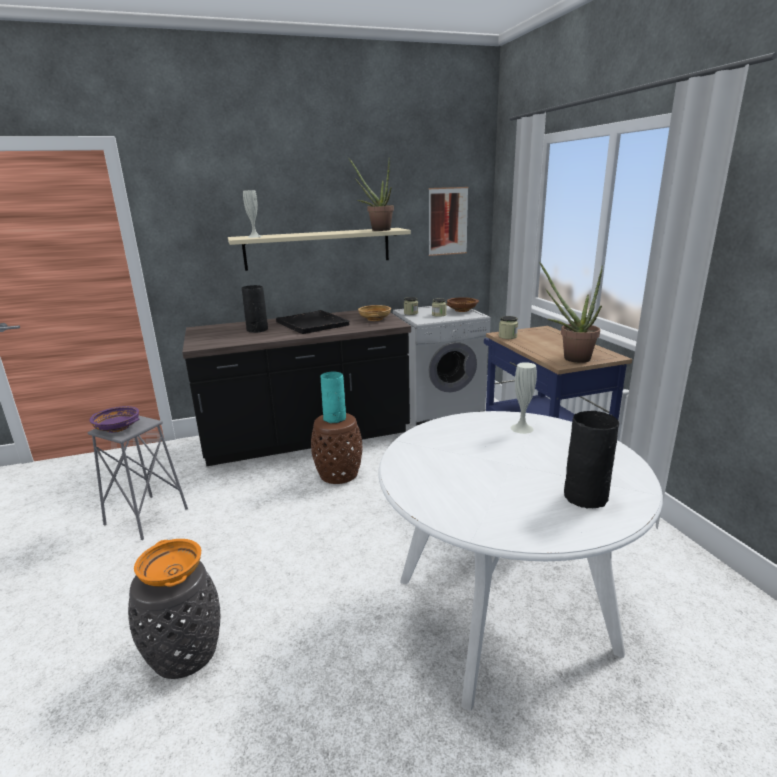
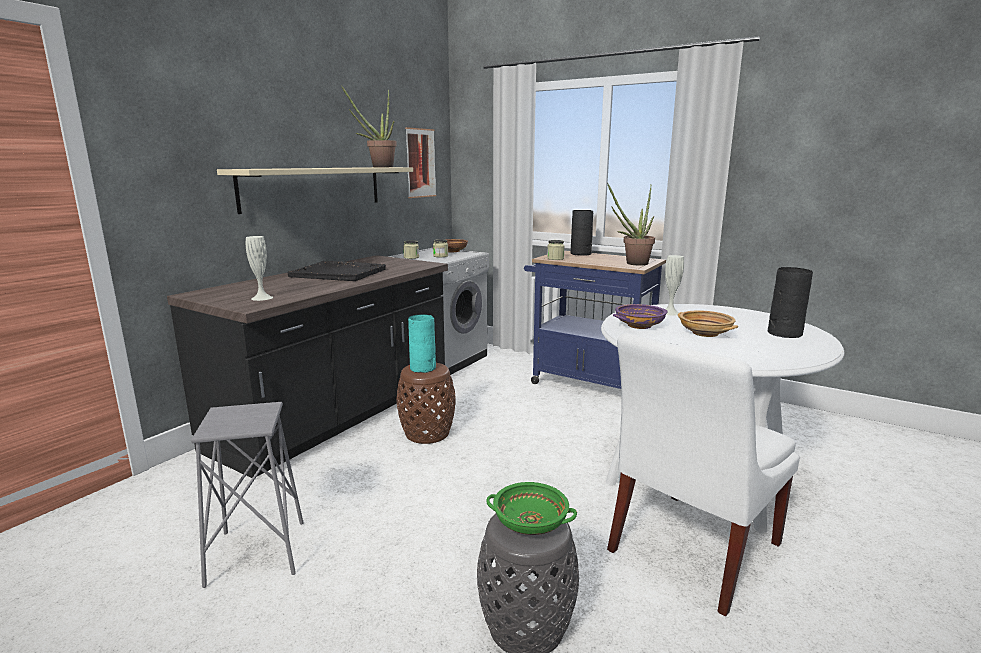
camera: 40 degrees left, 5 degrees down
(118, 428) = (233, 422): purple bowl -> purple bowl (639, 325)
(171, 574) = (529, 523): orange bowl -> green bowl
(254, 237) = (263, 168): white vase -> white vase (262, 298)
(257, 330) = (286, 285): black vase -> black vase (581, 254)
(372, 677) = (689, 550): none -> white chair
(375, 319) = (397, 263): beige bowl -> beige bowl (705, 333)

